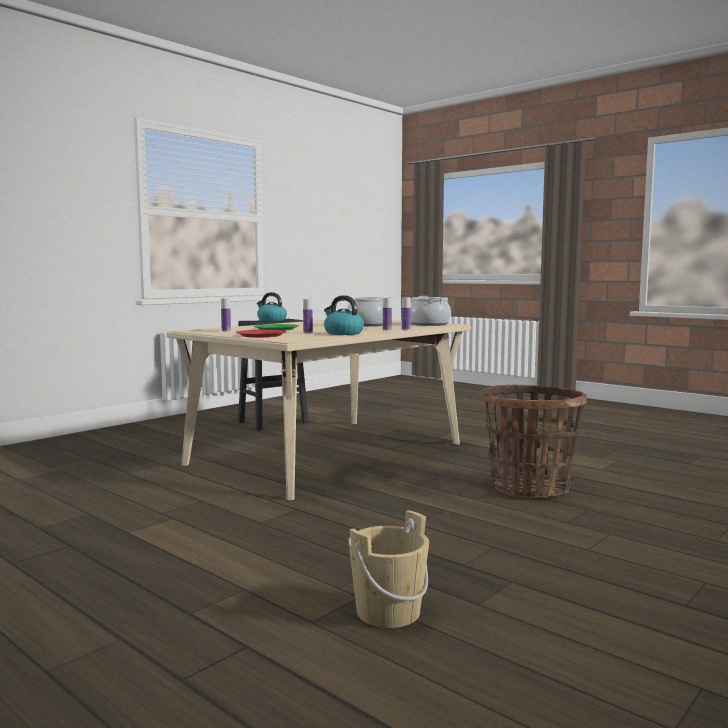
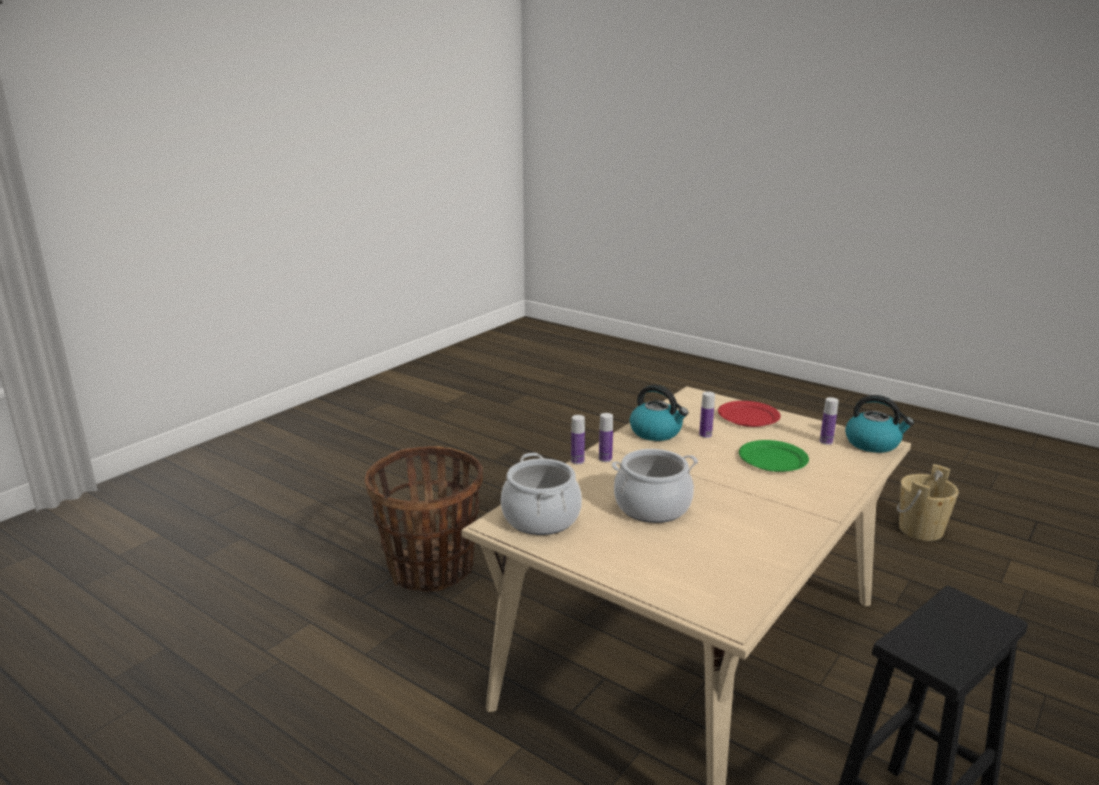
camera: 175 degrees right, 15 degrees up
(271, 320) = (951, 632): kettle -> kettle (873, 443)
(388, 612) = (567, 440): beige bucket -> beige bucket (920, 529)

